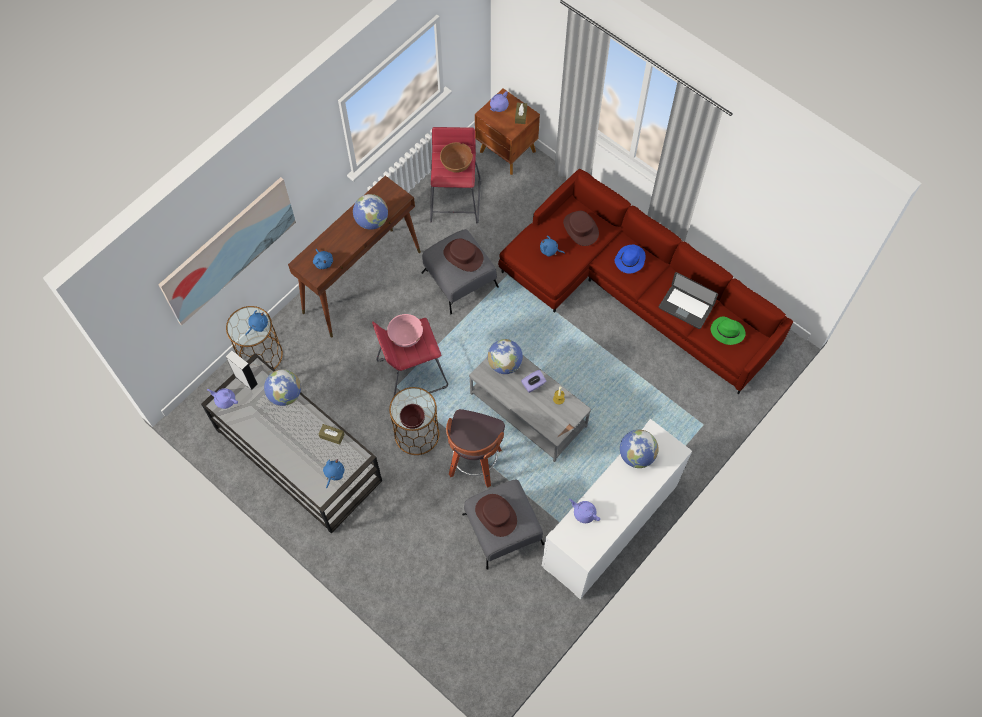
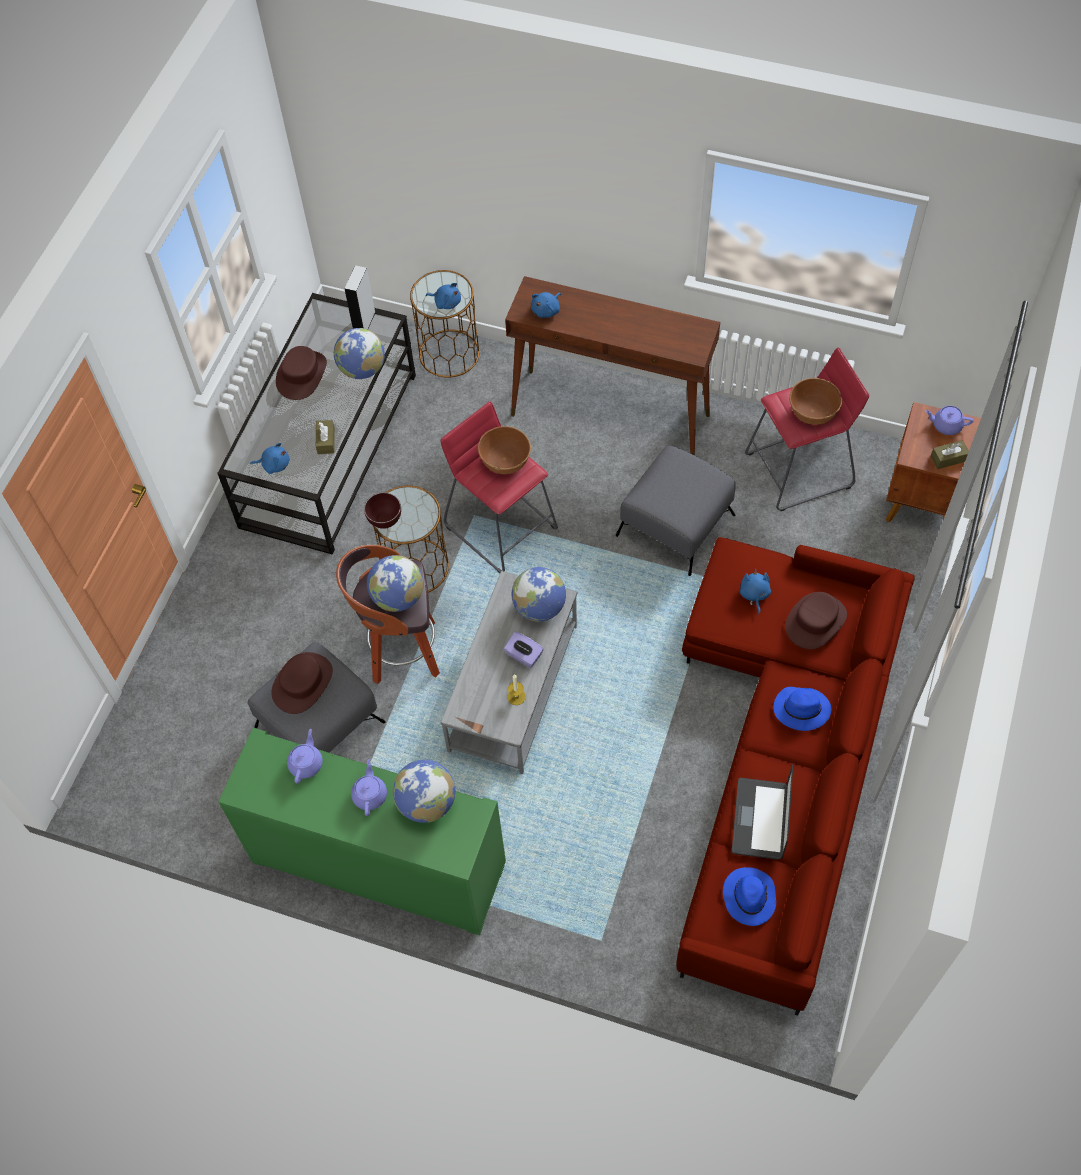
camera: 70 degrees right, 5 degrees down
(225, 400) = (327, 313): purple teapot -> purple teapot (370, 795)
(229, 250) = (470, 180): picture -> none
(372, 221) = (638, 336): globe -> globe (398, 597)
(406, 336) = (505, 461): pink bowl -> brown bowl
(463, 256) = (684, 491): brown hat -> brown hat (301, 375)
(610, 526) = (378, 862): white cabinet -> green cabinet
(726, 332) = (749, 896): green hat -> blue hat

